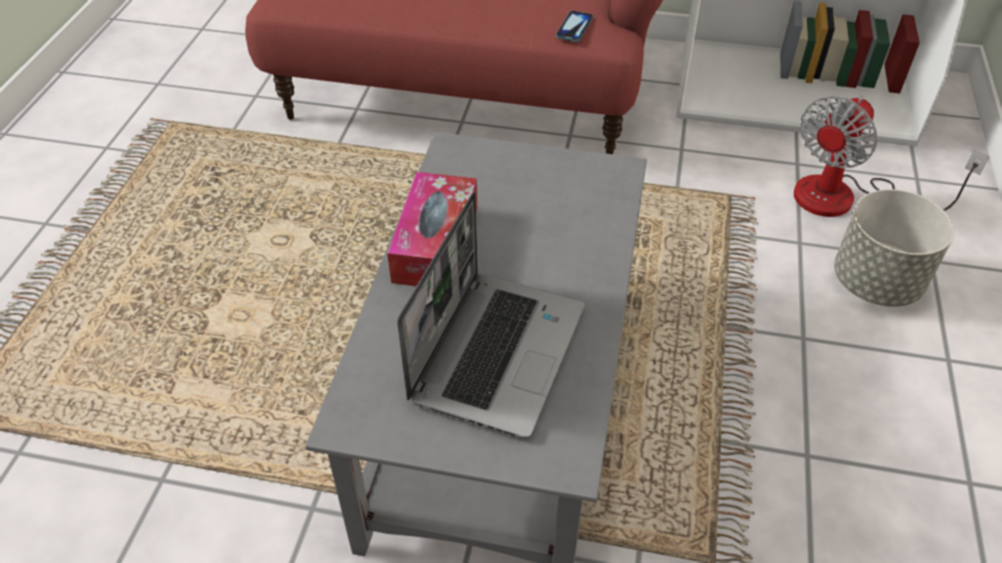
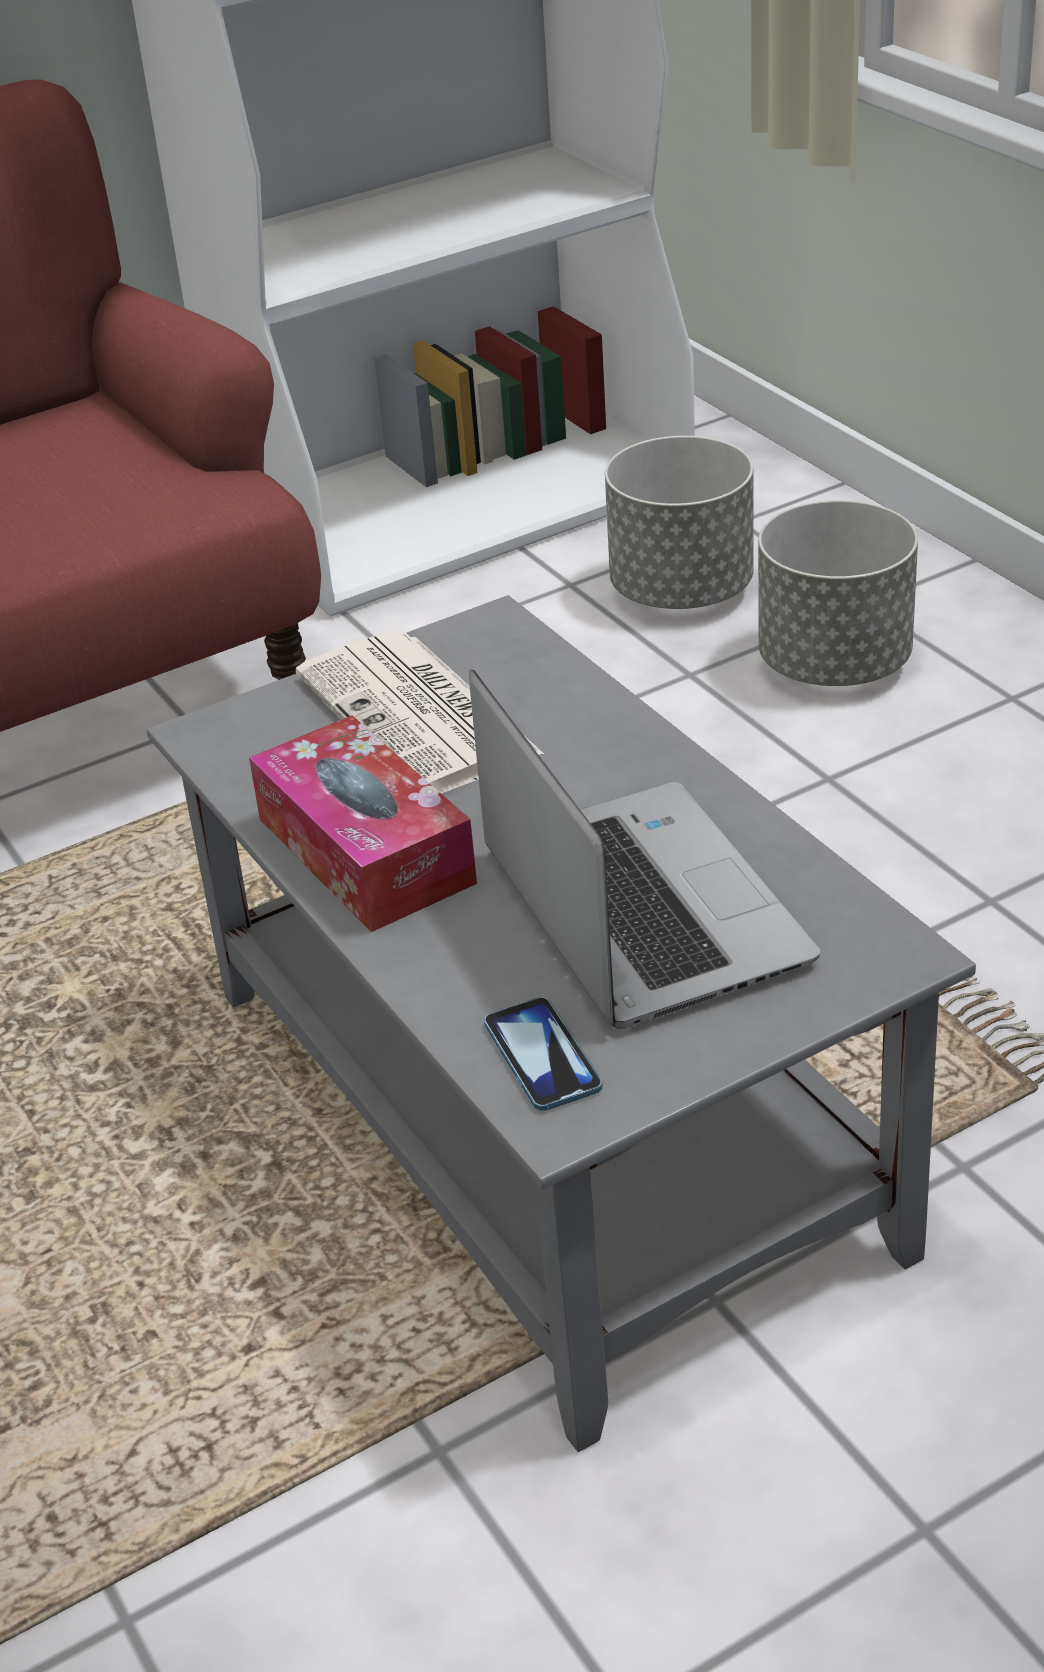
camera: 40 degrees left, 10 degrees down
(535, 195) = (420, 716): none -> newspaper
(574, 27) = (161, 502): phone -> phone (542, 1056)
(846, 198) = (682, 590): fan -> grey planter

